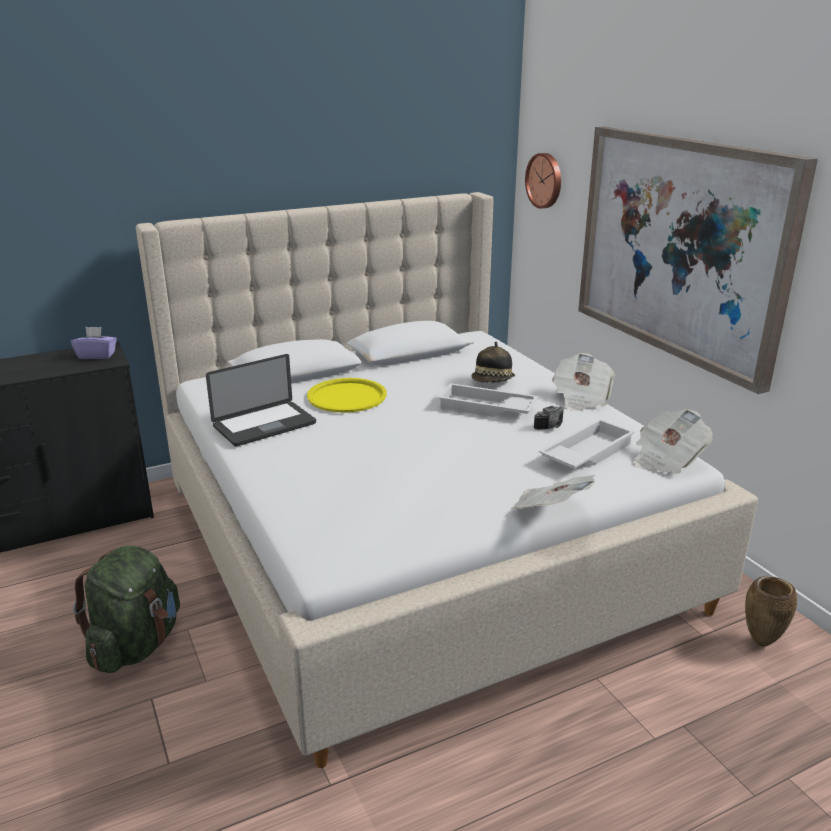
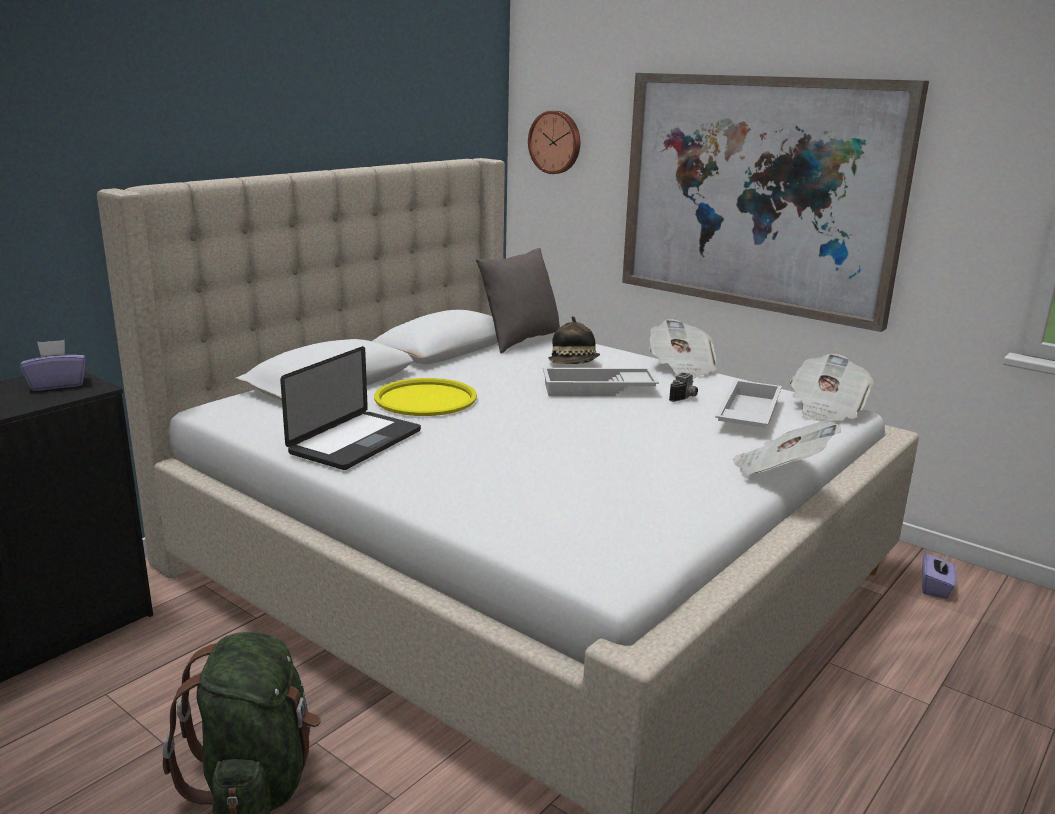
camera: 25 degrees left, 5 degrees down
(473, 352) = (519, 341): none -> grey pillow
(761, 642) = (935, 588): brown vase -> purple tissue box

